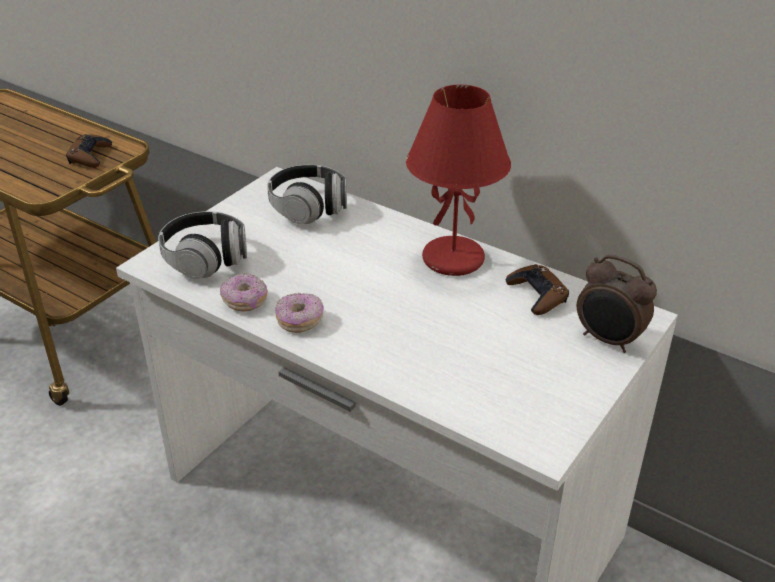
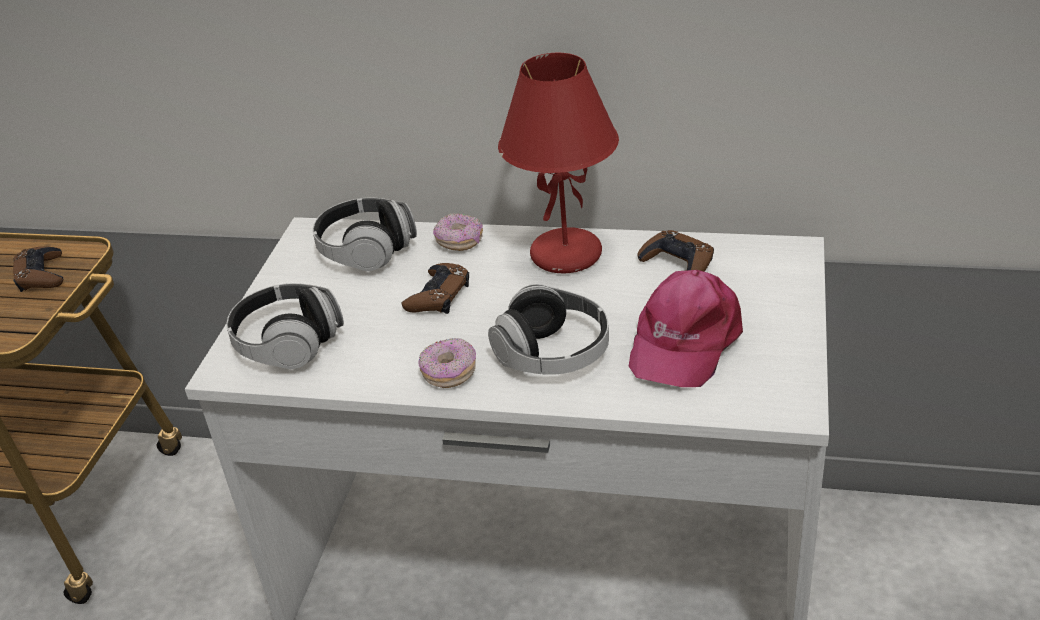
camera: 20 degrees left, 0 degrees up
(245, 301) = (371, 373): donut -> donut (459, 242)
(334, 259) = (438, 295): none -> brown game controller
(386, 334) = (553, 354): none -> headphones
(495, 360) = (684, 341): none -> pink cap
(608, 340) = (778, 283): alarm clock -> none

